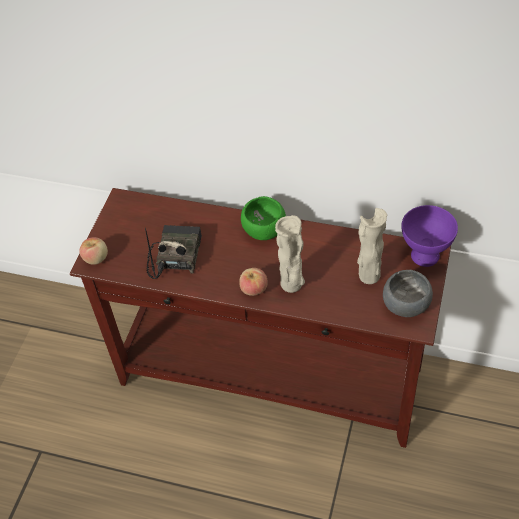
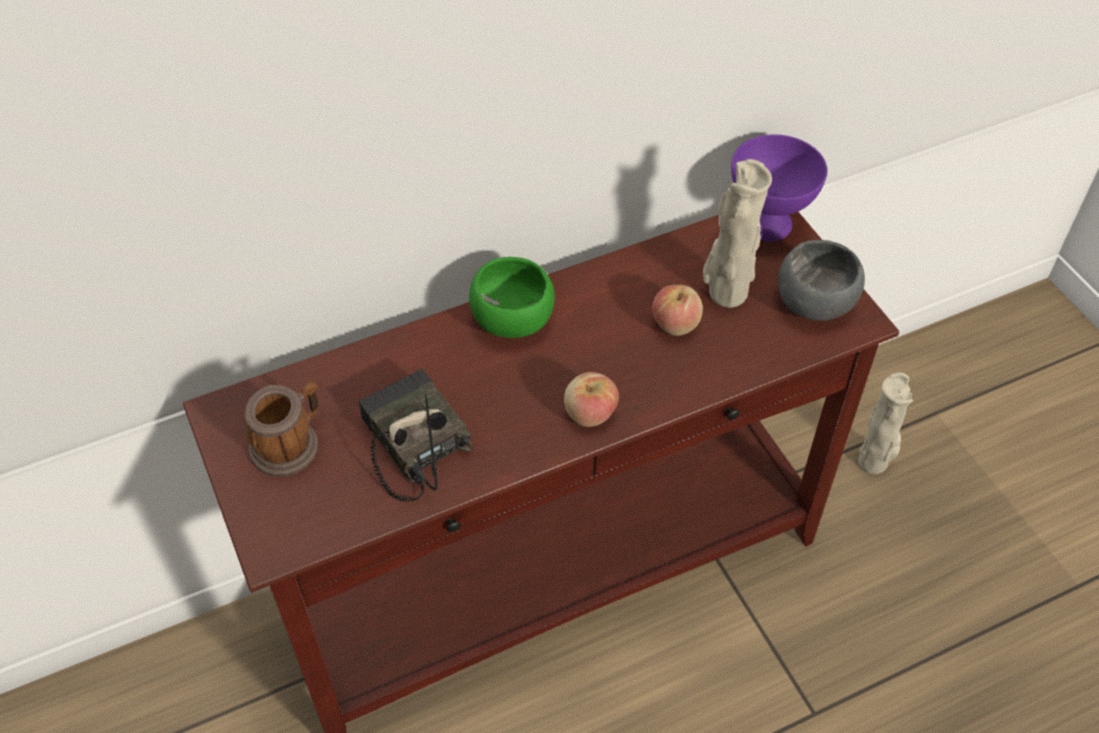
camera: 45 degrees left, 0 degrees up
(96, 258) = (276, 532): apple -> apple (675, 324)
(133, 228) = (291, 443): none -> mug
(292, 285) = (638, 372): beige vase -> beige vase (874, 463)

